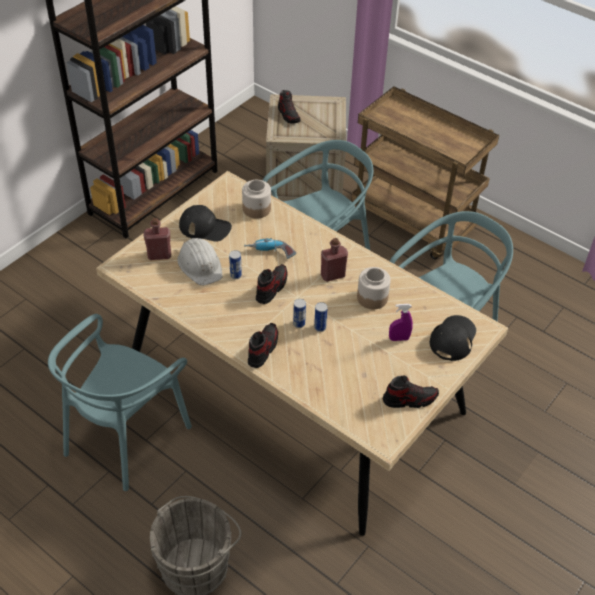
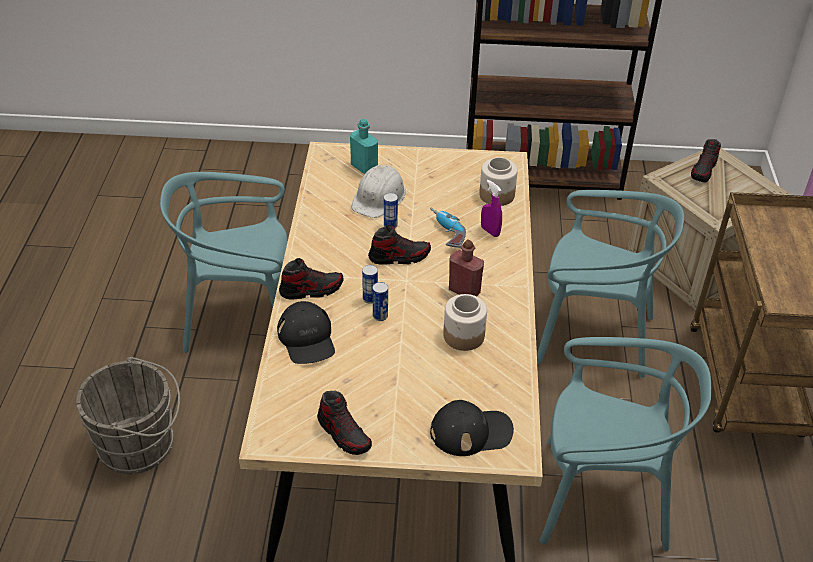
camera: 55 degrees right, 5 degrees down
(159, 255) = (364, 168): red bottle -> turquoise bottle
(205, 227) = (432, 176): black cap -> black cap (307, 338)
(399, 338) = (425, 385): purple spray bottle -> purple spray bottle (490, 231)

